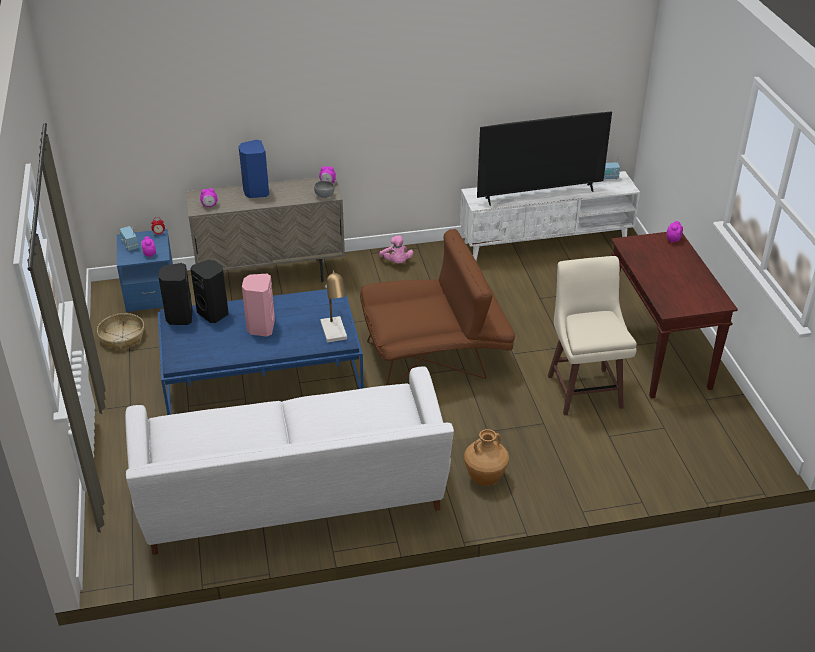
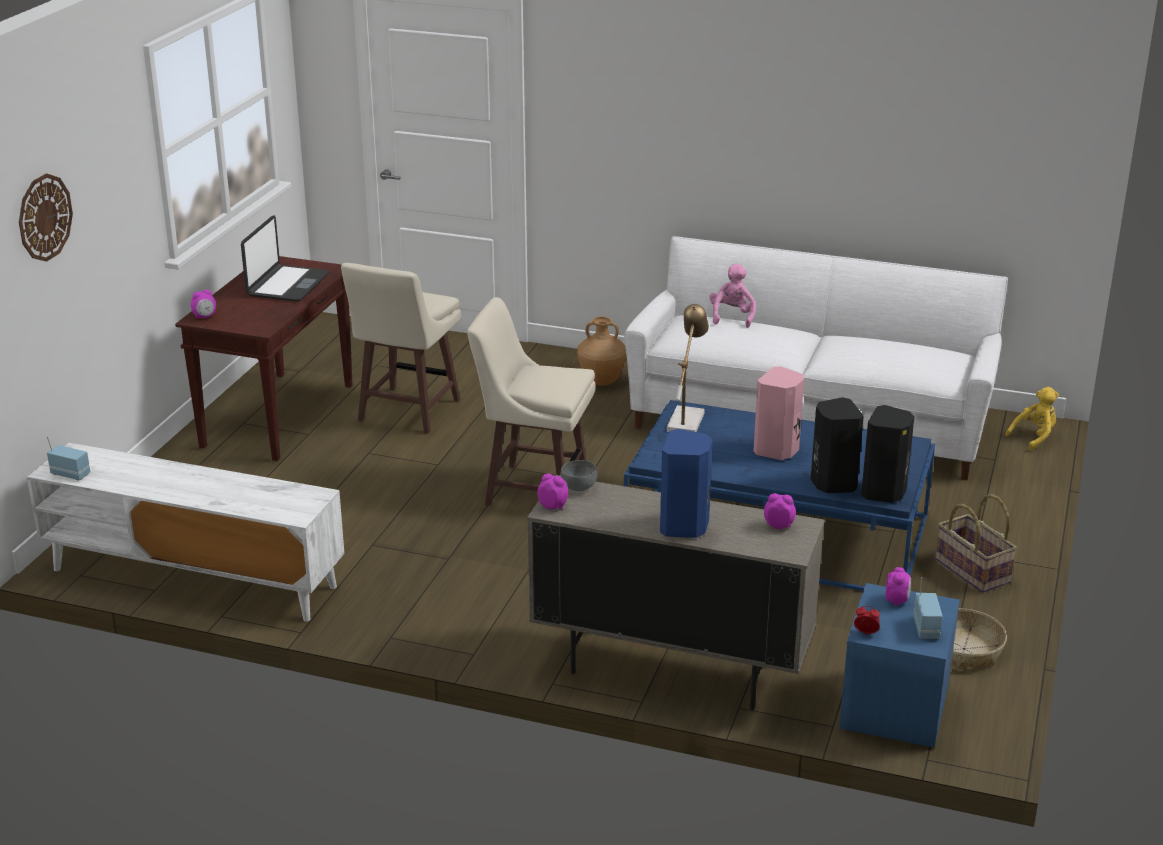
camera: 150 degrees left, 10 degrees down
(103, 549) = (1034, 437): none -> yellow plush toy
(129, 391) = (971, 571): none -> basket
(396, 262) = (450, 625): pink plush toy -> pink plush toy (732, 317)
(435, 356) = (534, 489): brown armchair -> beige stool
(539, 194) = (208, 481): television -> none
(671, 283) = (287, 285): none -> laptop
(681, 84) = (44, 217): none -> wall clock

